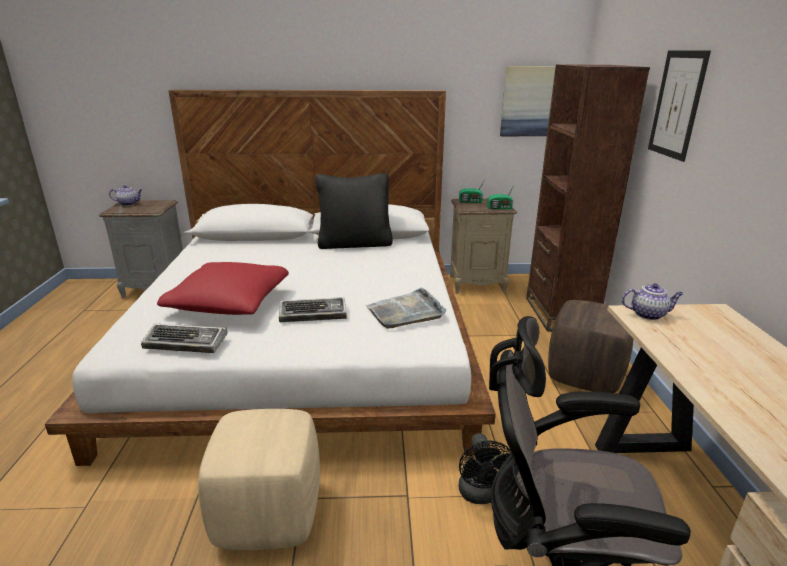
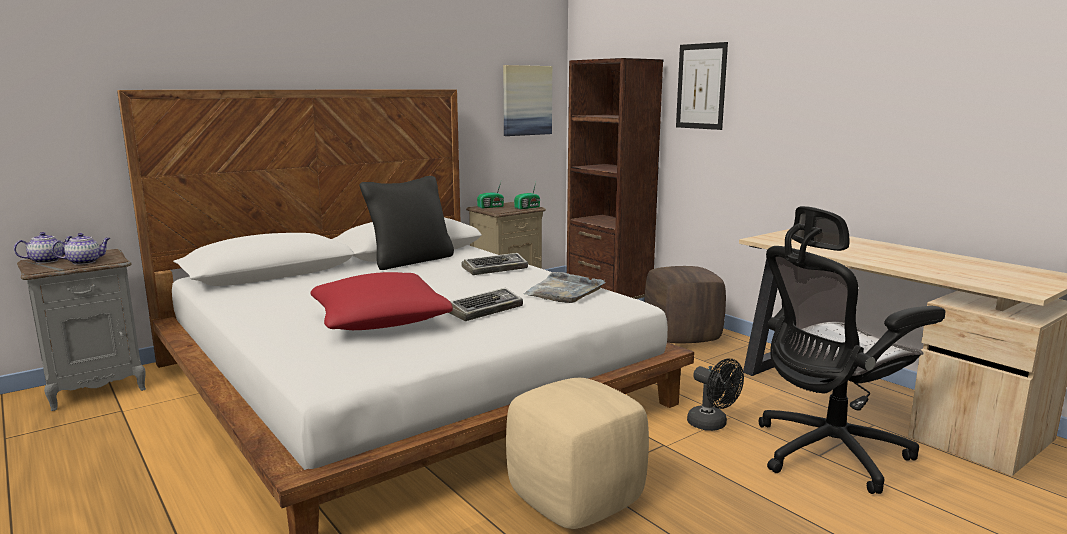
camera: 35 degrees left, 10 degrees down
(187, 343) = (405, 353): keyboard -> keyboard (495, 269)
(648, 314) = (770, 238): teapot -> teapot (85, 262)

